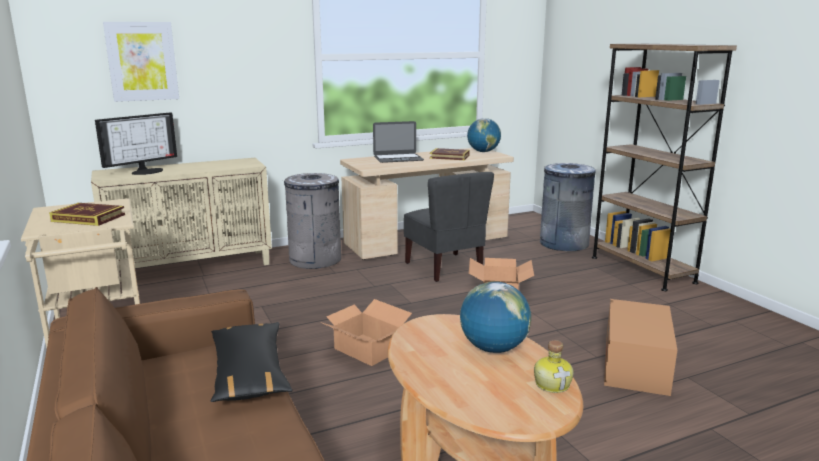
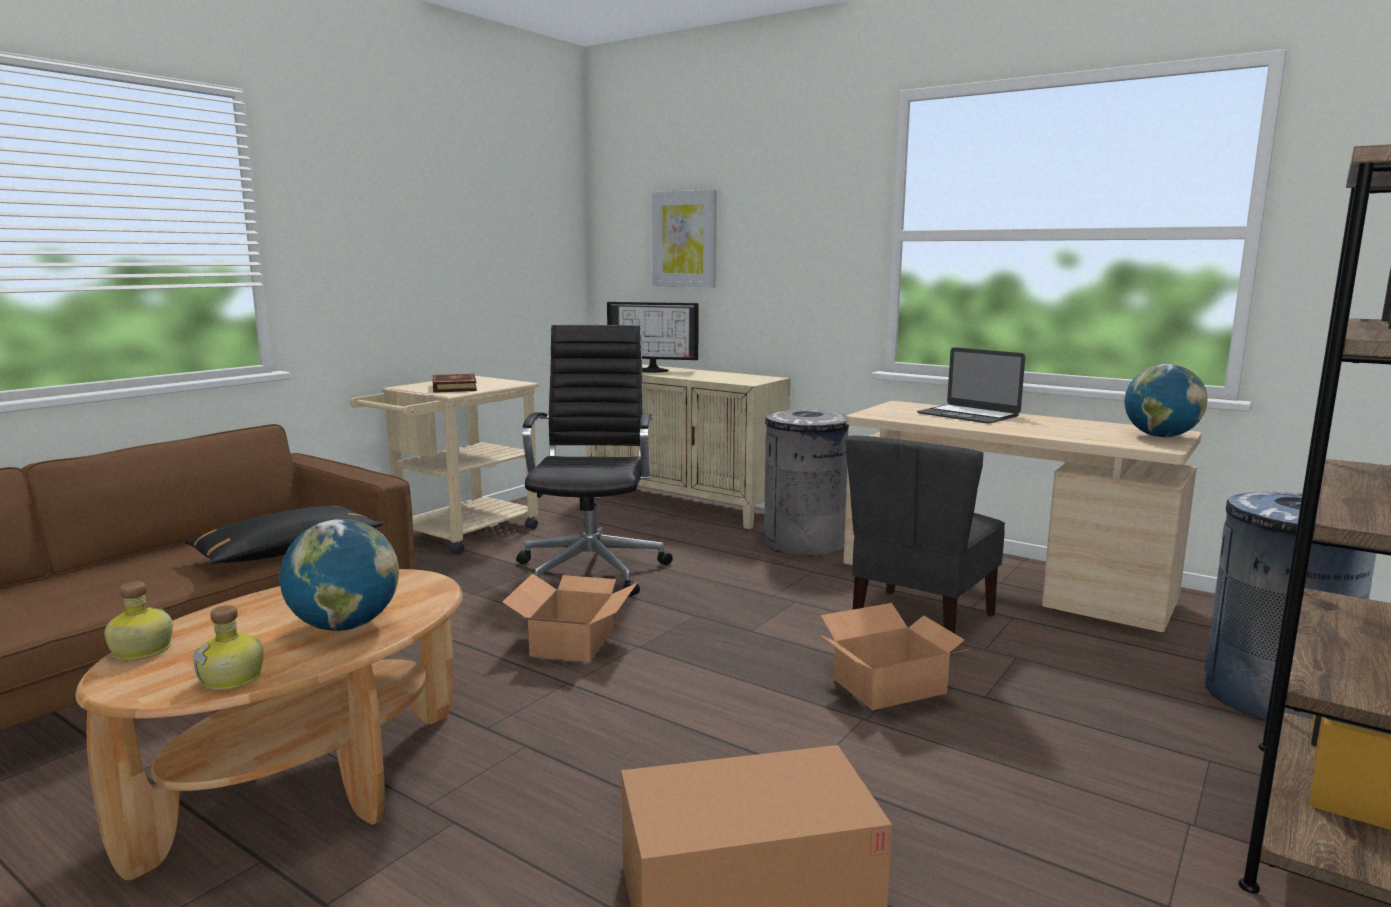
camera: 60 degrees right, 5 degrees down
(261, 320) = (593, 569): none -> black office chair
(449, 157) = (1057, 429): book -> none
(484, 414) = (139, 651): none -> bottle

